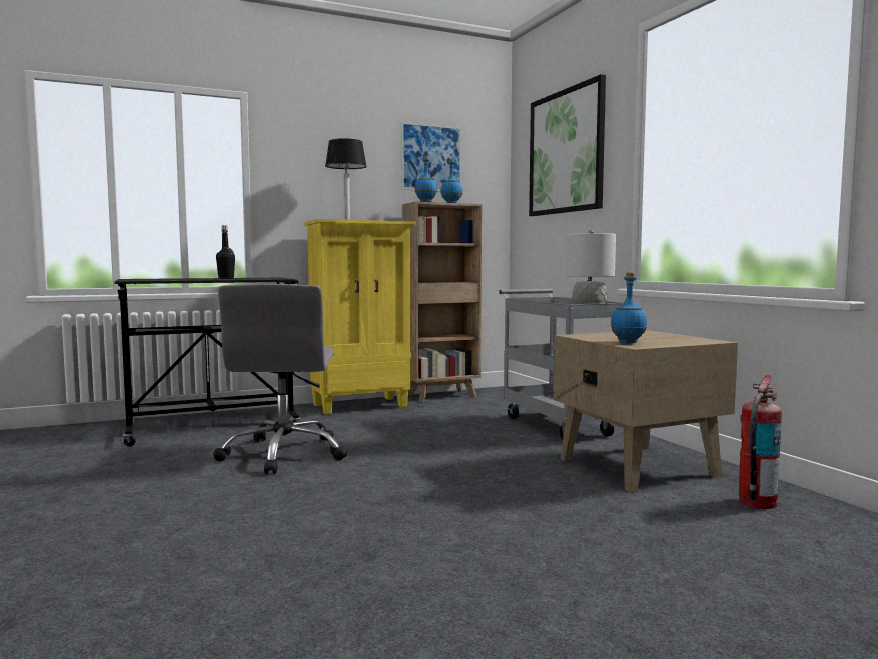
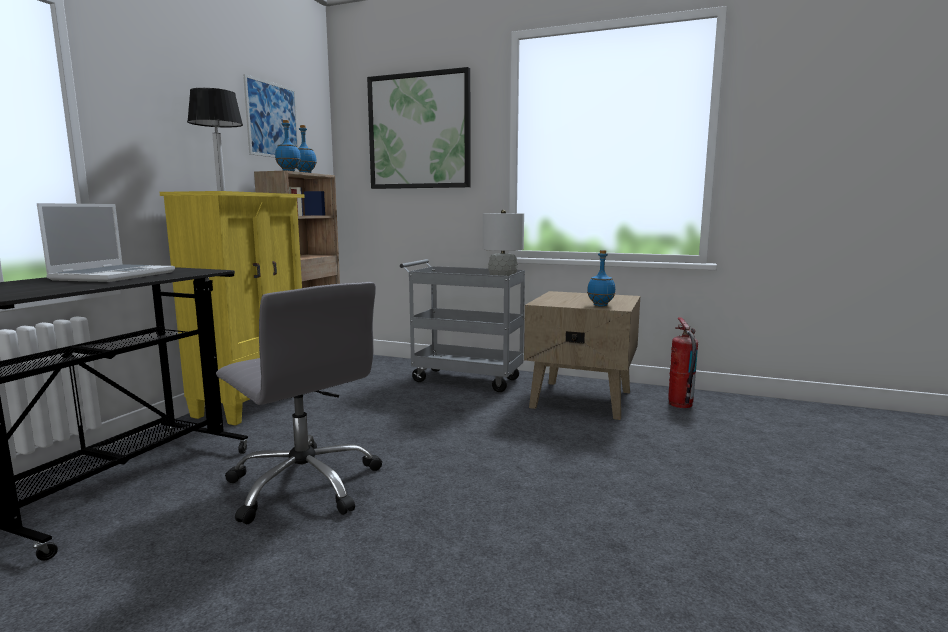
camera: 45 degrees left, 5 degrees up
(226, 278) = (114, 275): black bottle -> laptop

